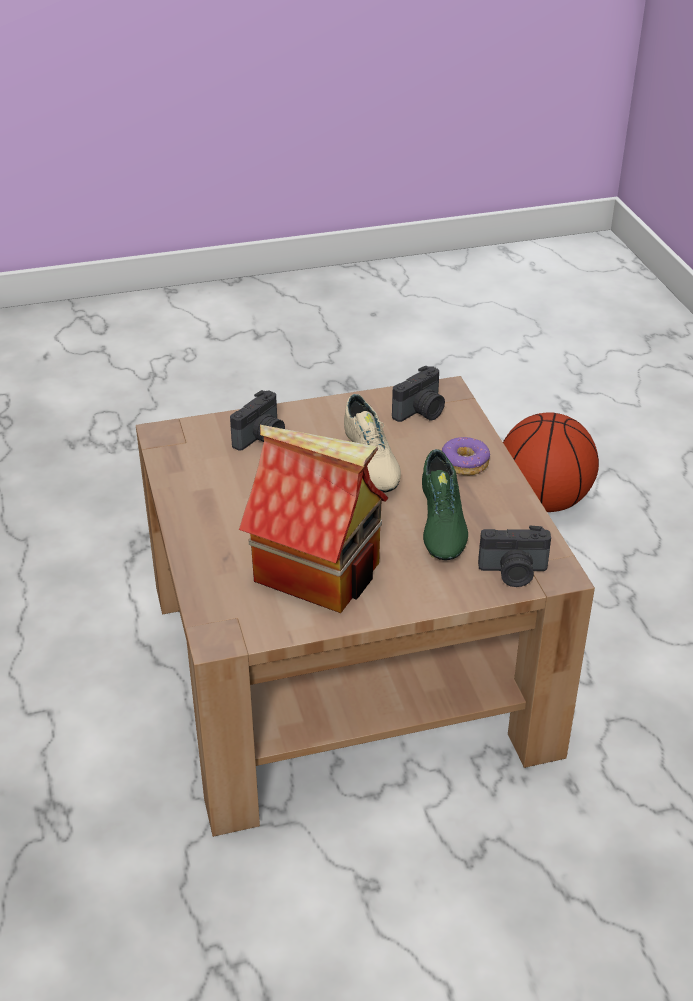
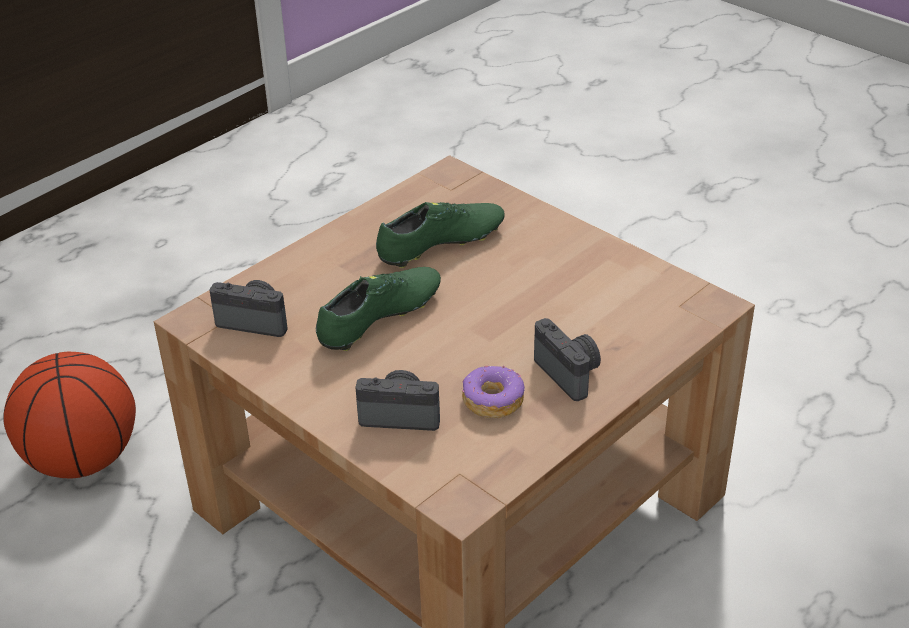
camera: 120 degrees left, 0 degrees up
(320, 571) = (573, 285): toy house -> none
(370, 463) = (380, 319): beige shoe -> green shoe
(465, 463) = (330, 262): donut -> donut (492, 400)
(513, 573) = (470, 192): camera -> camera (570, 373)

